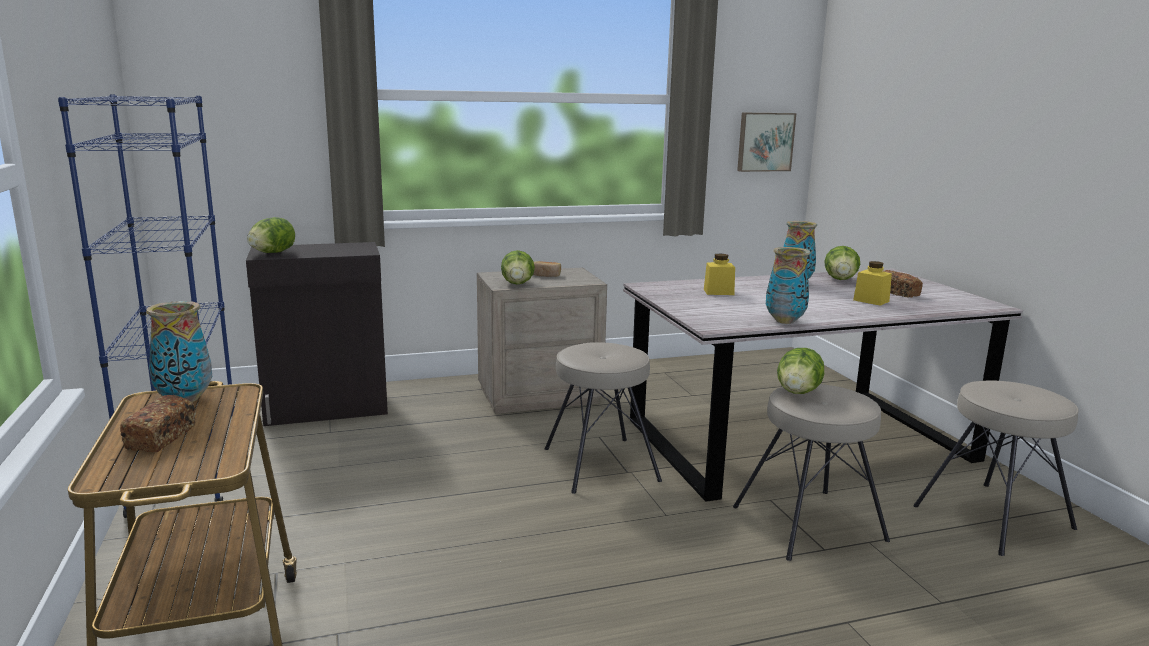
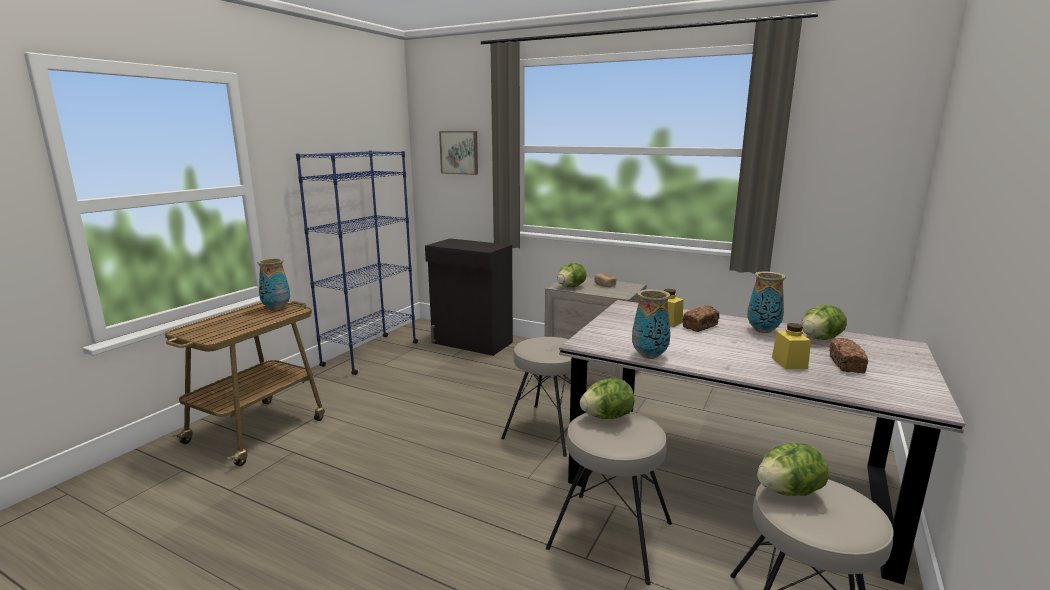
camera: 45 degrees right, 0 degrees up
(161, 438) = (232, 321): bread -> bread (700, 326)
(272, 253) = (446, 243): lettuce -> lettuce (789, 491)
(764, 142) = (858, 194): picture -> picture (460, 152)

